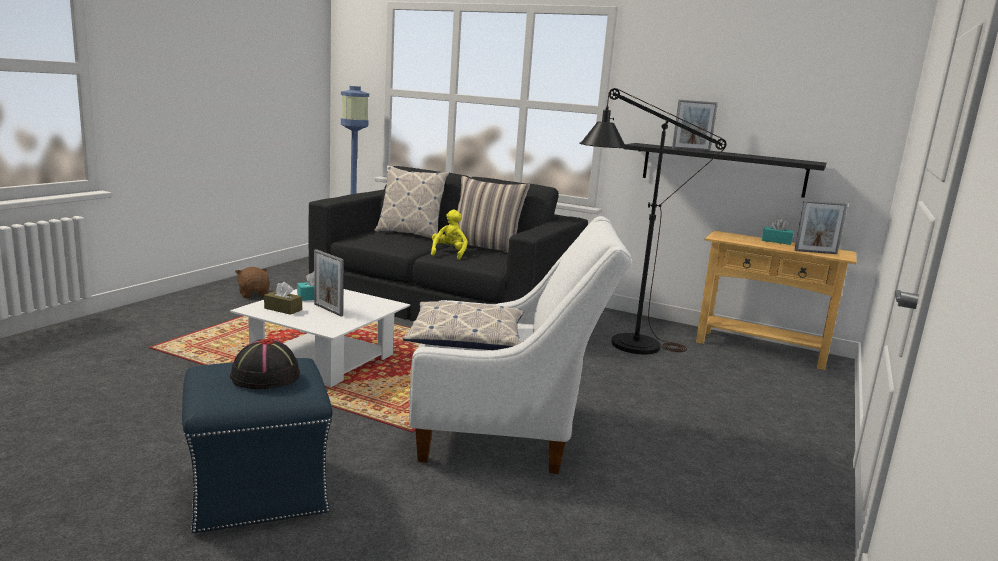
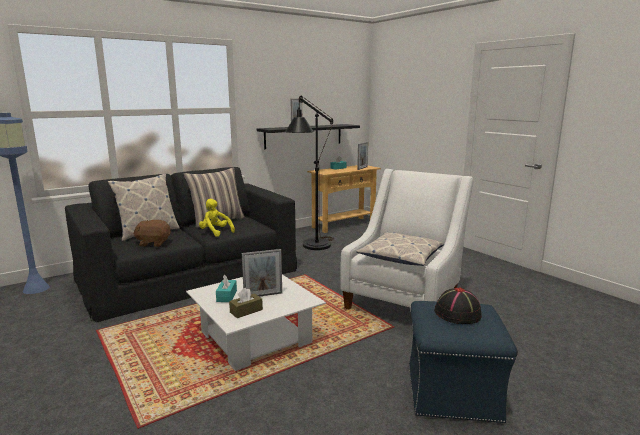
camera: 60 degrees left, 0 degrees up
(254, 294) = (50, 349): brown plush toy -> brown plush toy (153, 243)

